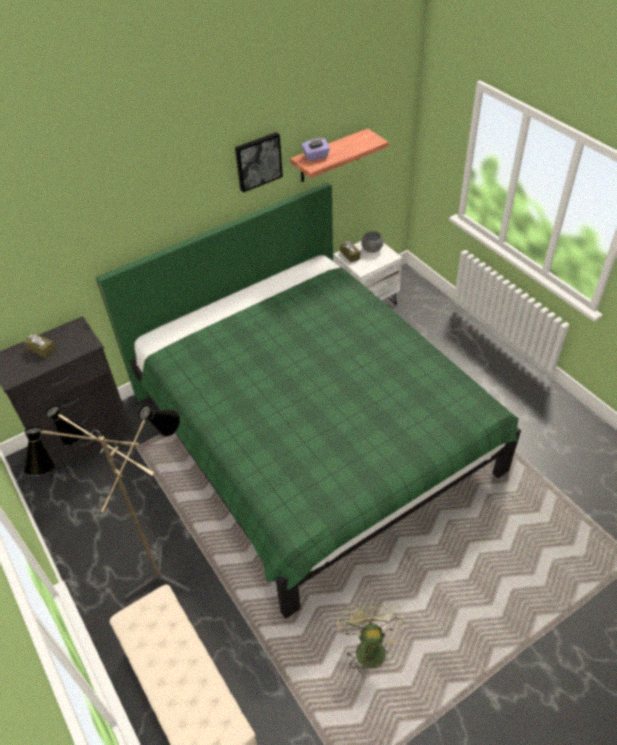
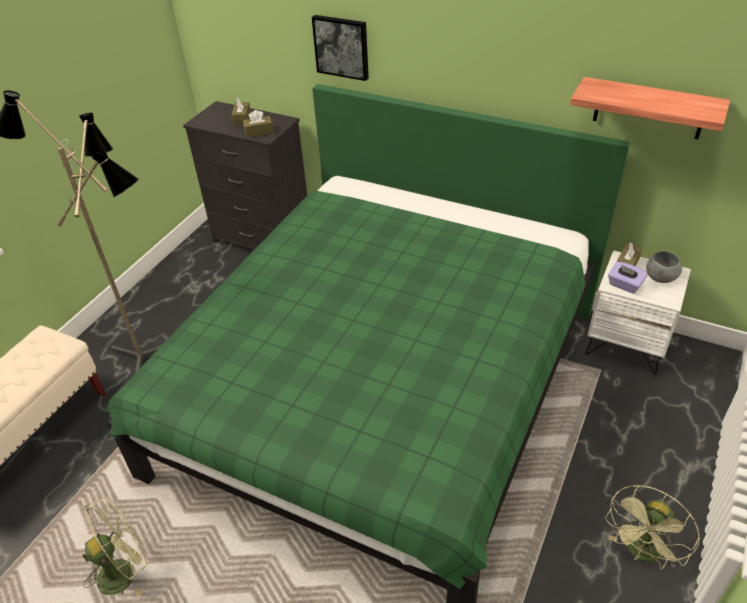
camera: 60 degrees right, 5 degrees down
(76, 346) = (259, 132): none -> brown tissue box
(258, 161) = (535, 56): picture -> picture (342, 46)
(316, 156) = (610, 89): purple tissue box -> purple tissue box (624, 285)
(502, 376) = (642, 553): none -> green fan

